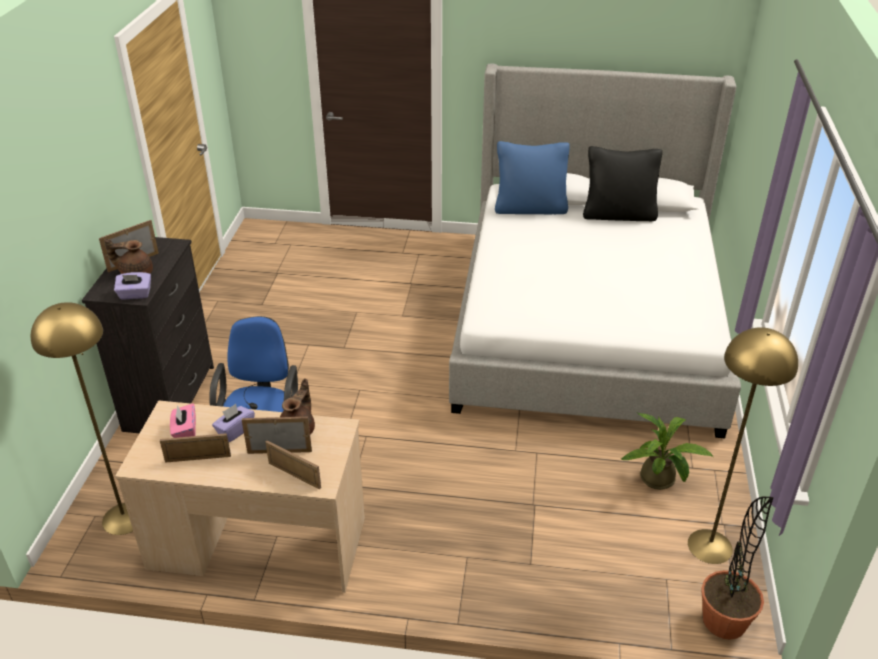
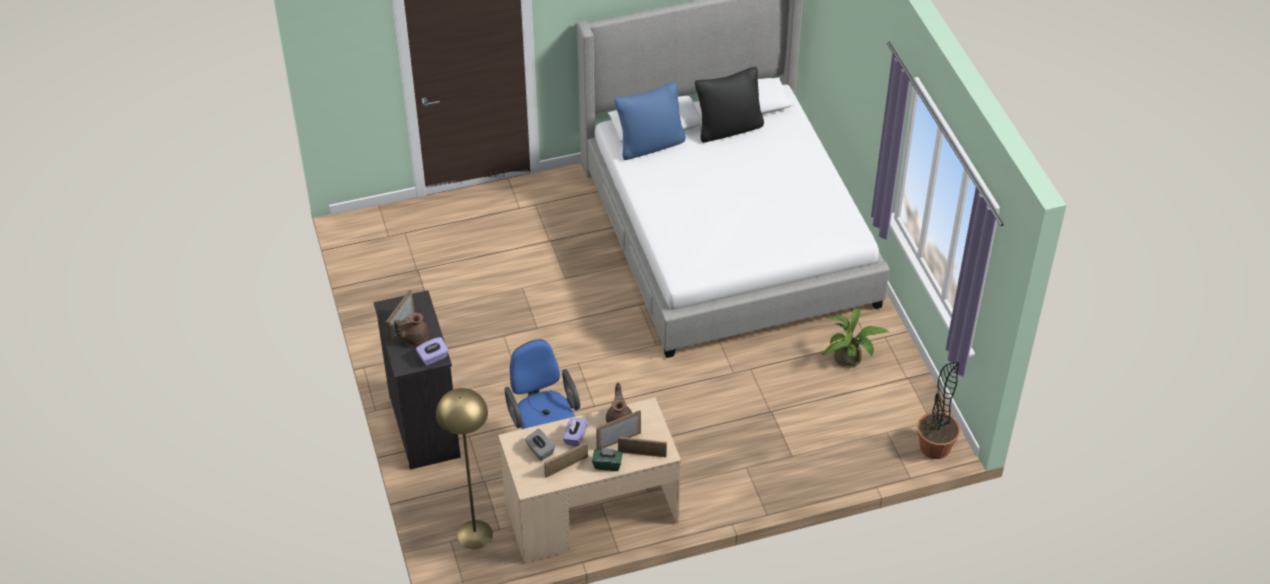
camera: 25 degrees left, 10 degrees up
(185, 431) = (540, 451): pink tissue box -> grey tissue box
(245, 473) = (607, 464): none -> green tissue box
(710, 546) = (905, 398): yellow floor lamp -> none

